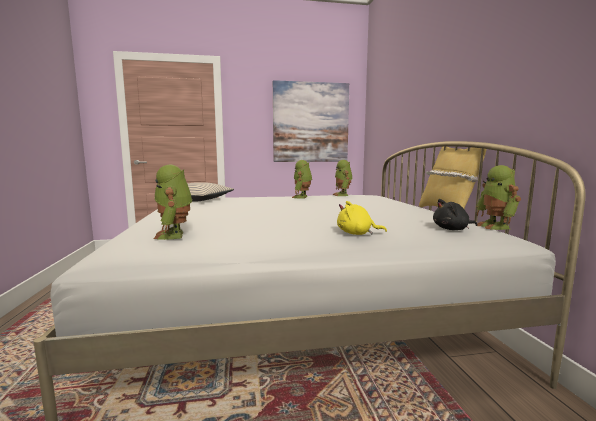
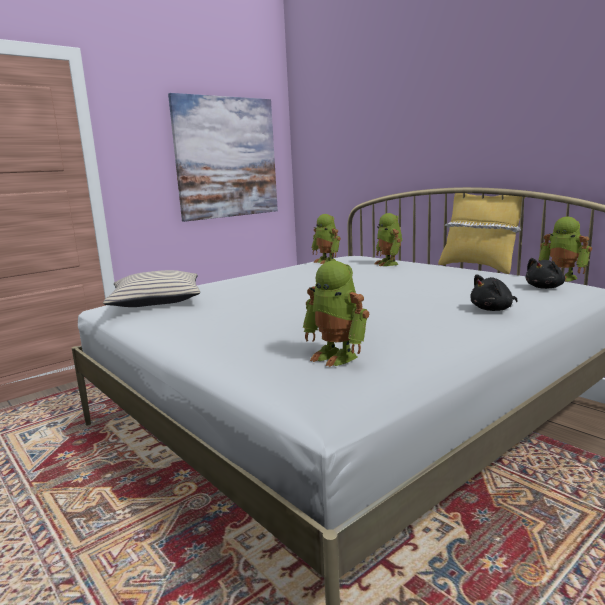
camera: 30 degrees left, 5 degrees up
(302, 197) = (291, 272): toy robot -> toy robot (389, 263)
(357, 234) = (493, 309): yellow plush toy -> black plush toy

